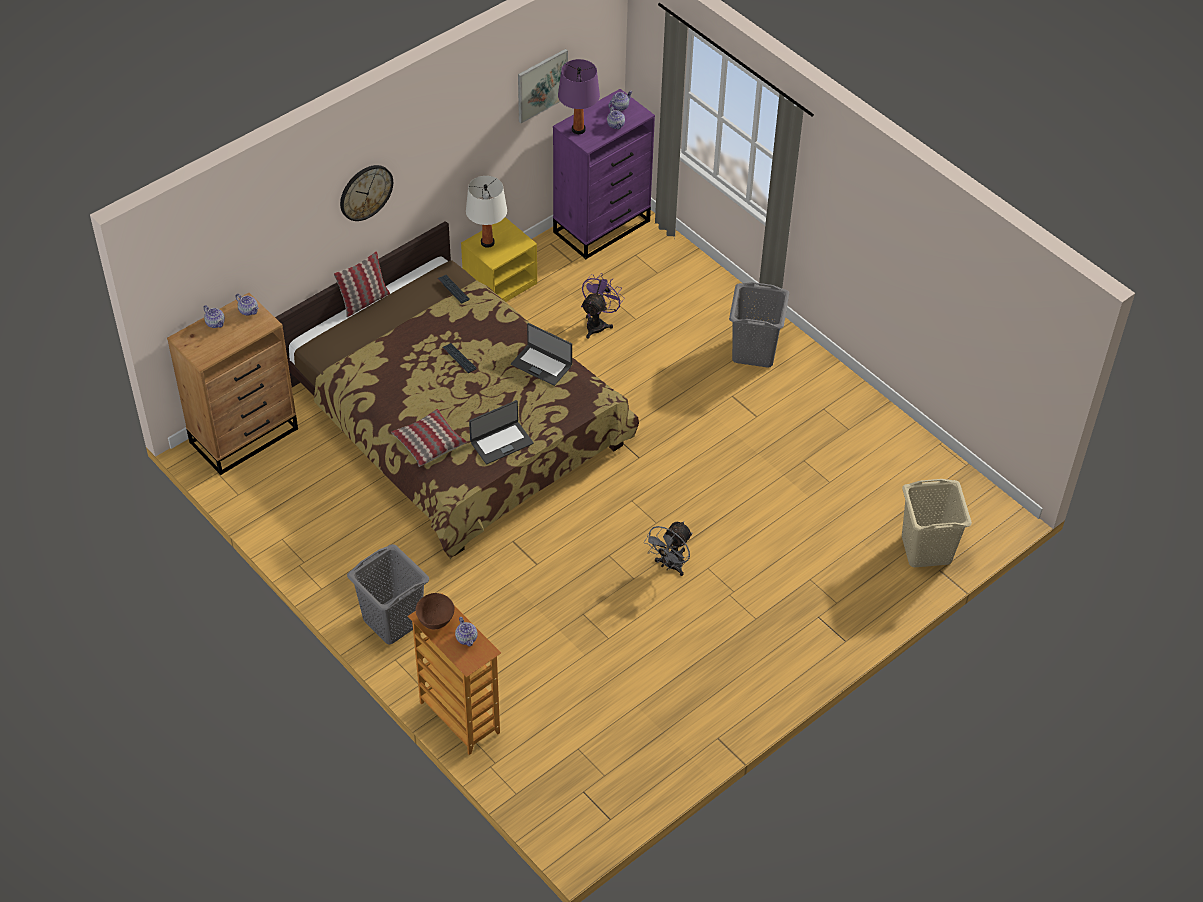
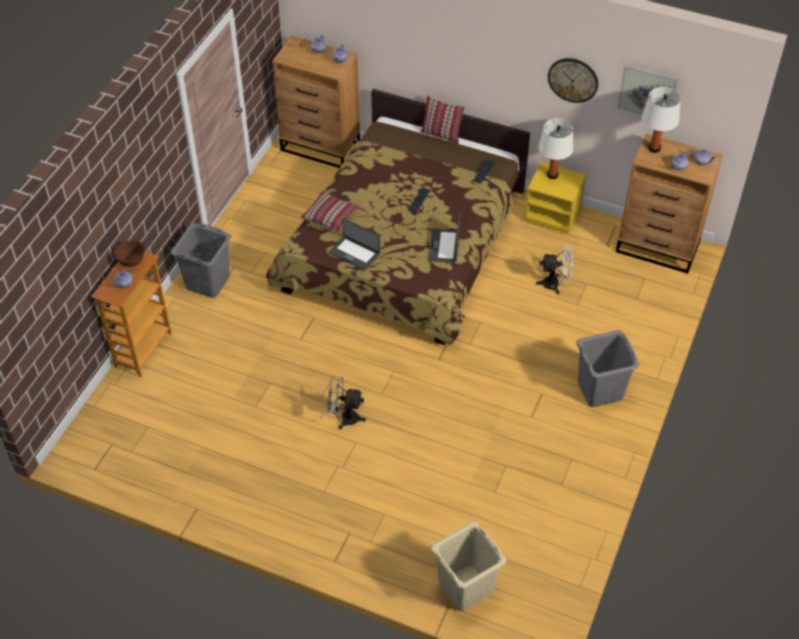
camera: 65 degrees right, 0 degrees up
(365, 192) = (467, 54): wall clock -> wall clock (573, 79)
(578, 129) = (654, 148): purple table lamp -> white table lamp
(598, 323) = (555, 284): purple fan -> white fan
(602, 226) = (658, 248): purple dresser -> brown dresser

